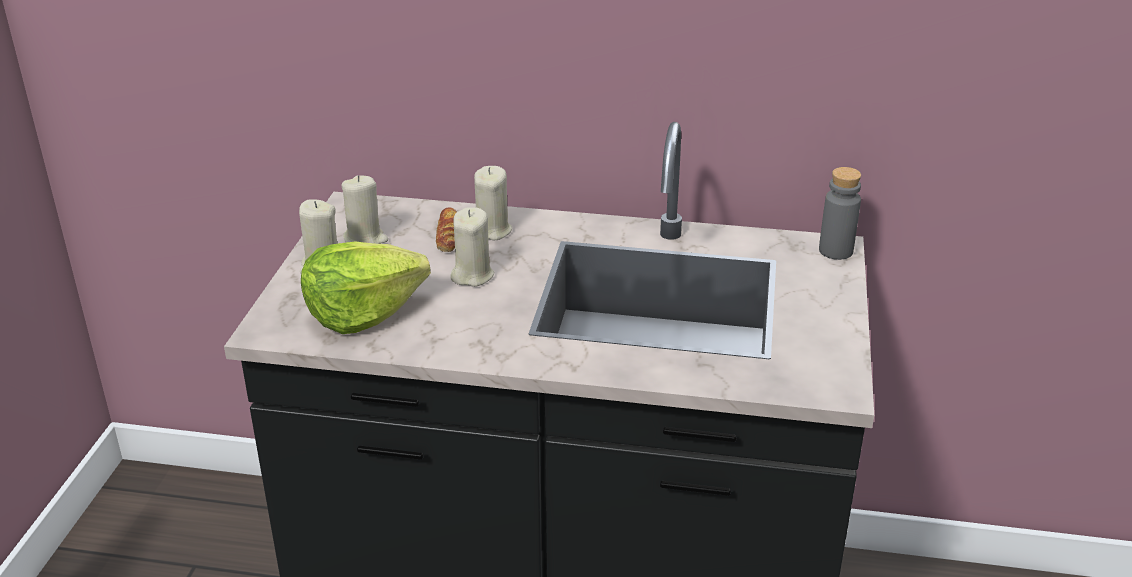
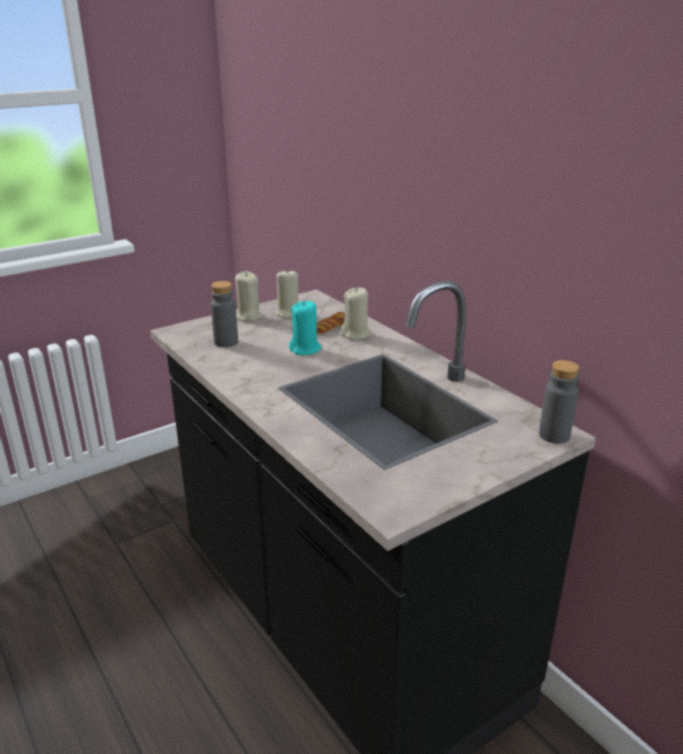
camera: 45 degrees right, 5 degrees down
(362, 312) = (226, 342): lettuce -> grey bottle
(472, 275) = (305, 349): beige candle -> turquoise candle

